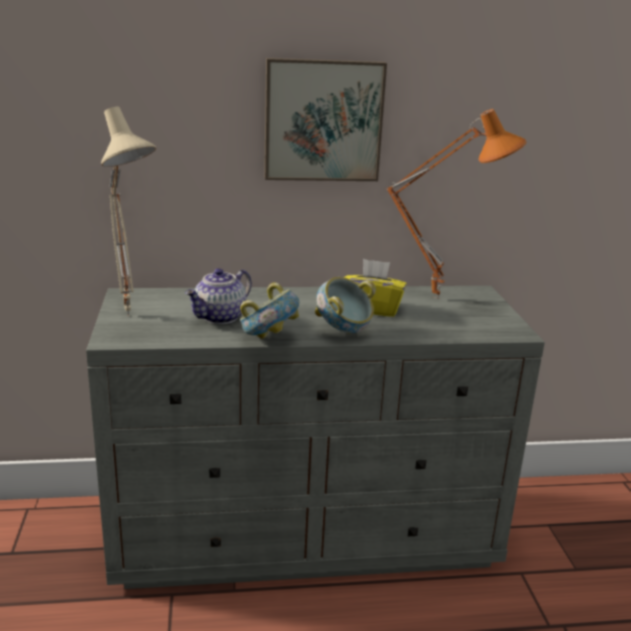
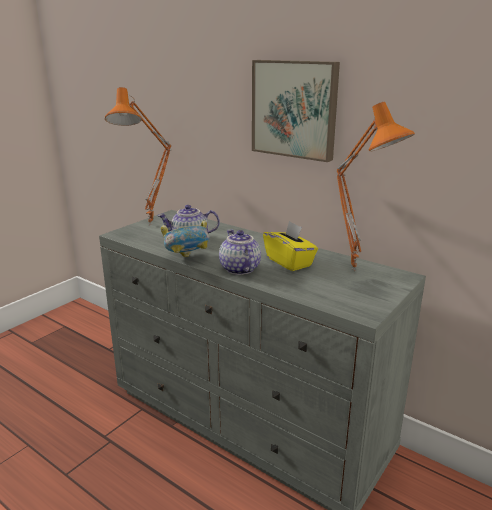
camera: 45 degrees right, 0 degrees up
(132, 314) = (153, 225): beige table lamp -> orange table lamp
(343, 332) = (238, 269): bowl -> teapot

